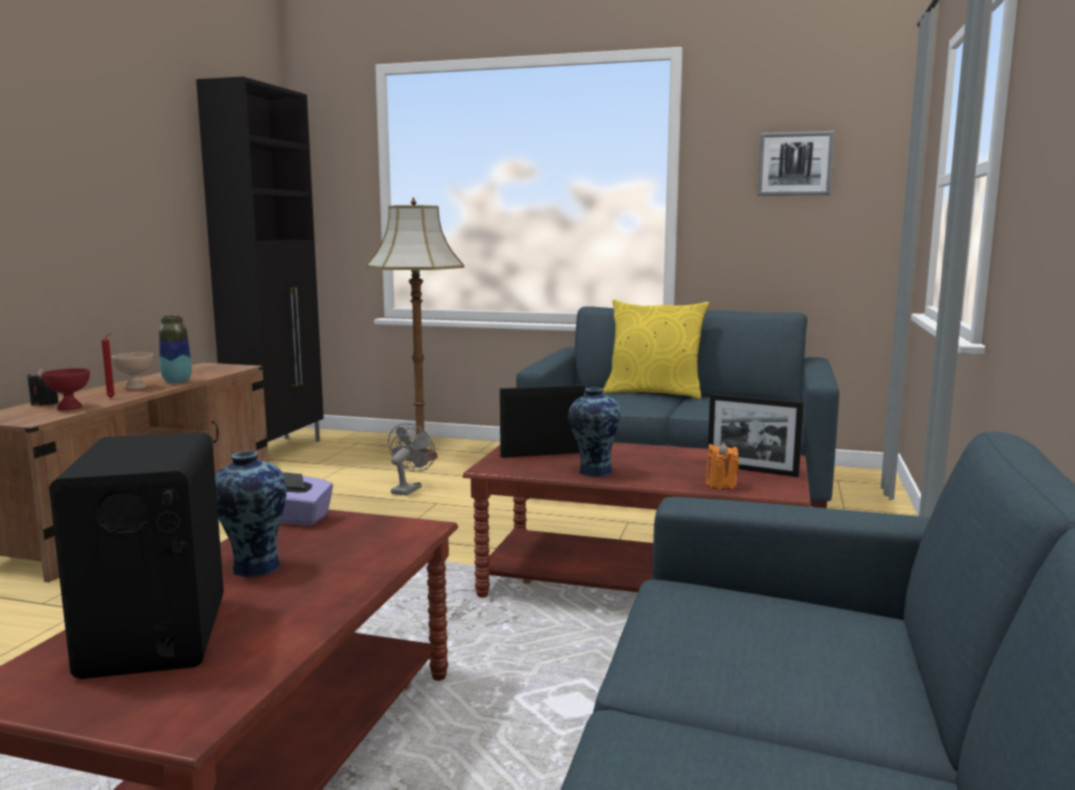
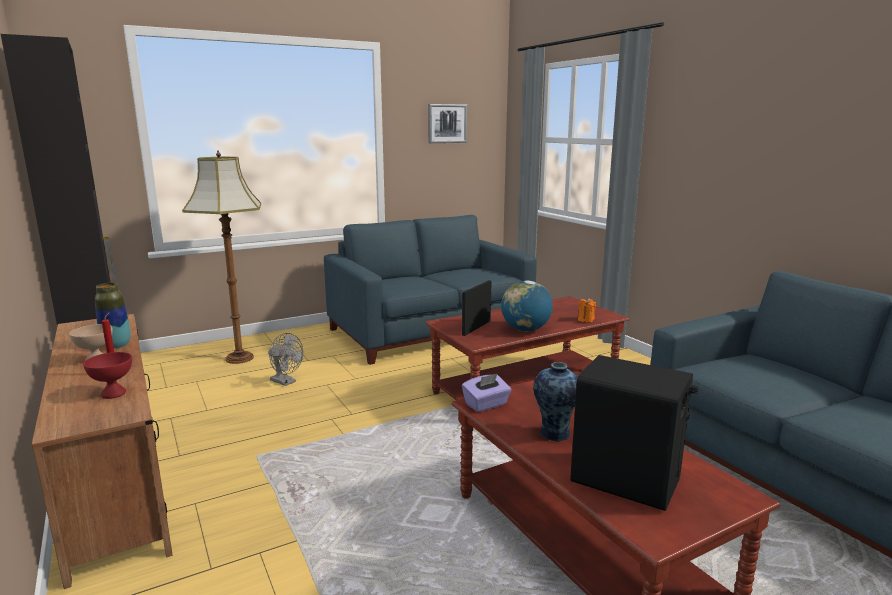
camera: 45 degrees left, 5 degrees up
(44, 404) = (67, 399): black candle -> none
(408, 489) = (286, 382): grey fan -> grey fan turned 150 degrees clockwise
(593, 472) = (525, 330): vase -> globe
(654, 393) = (410, 276): yellow pillow -> none
(752, 470) = (575, 309): picture frame -> none

